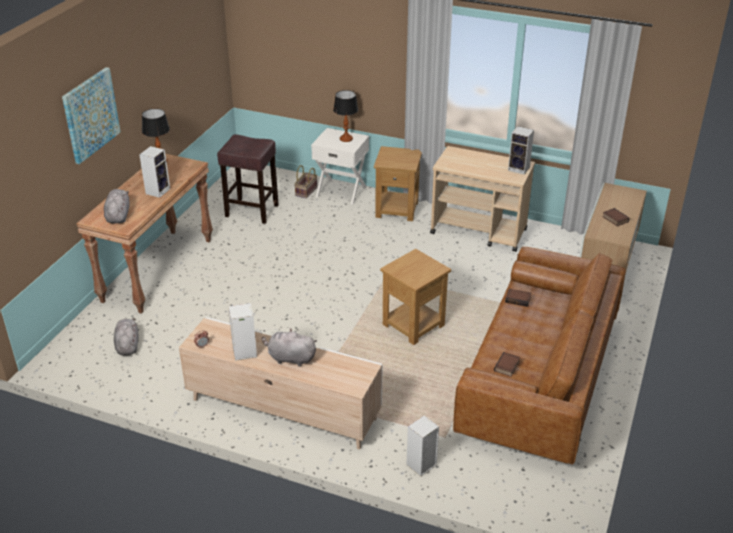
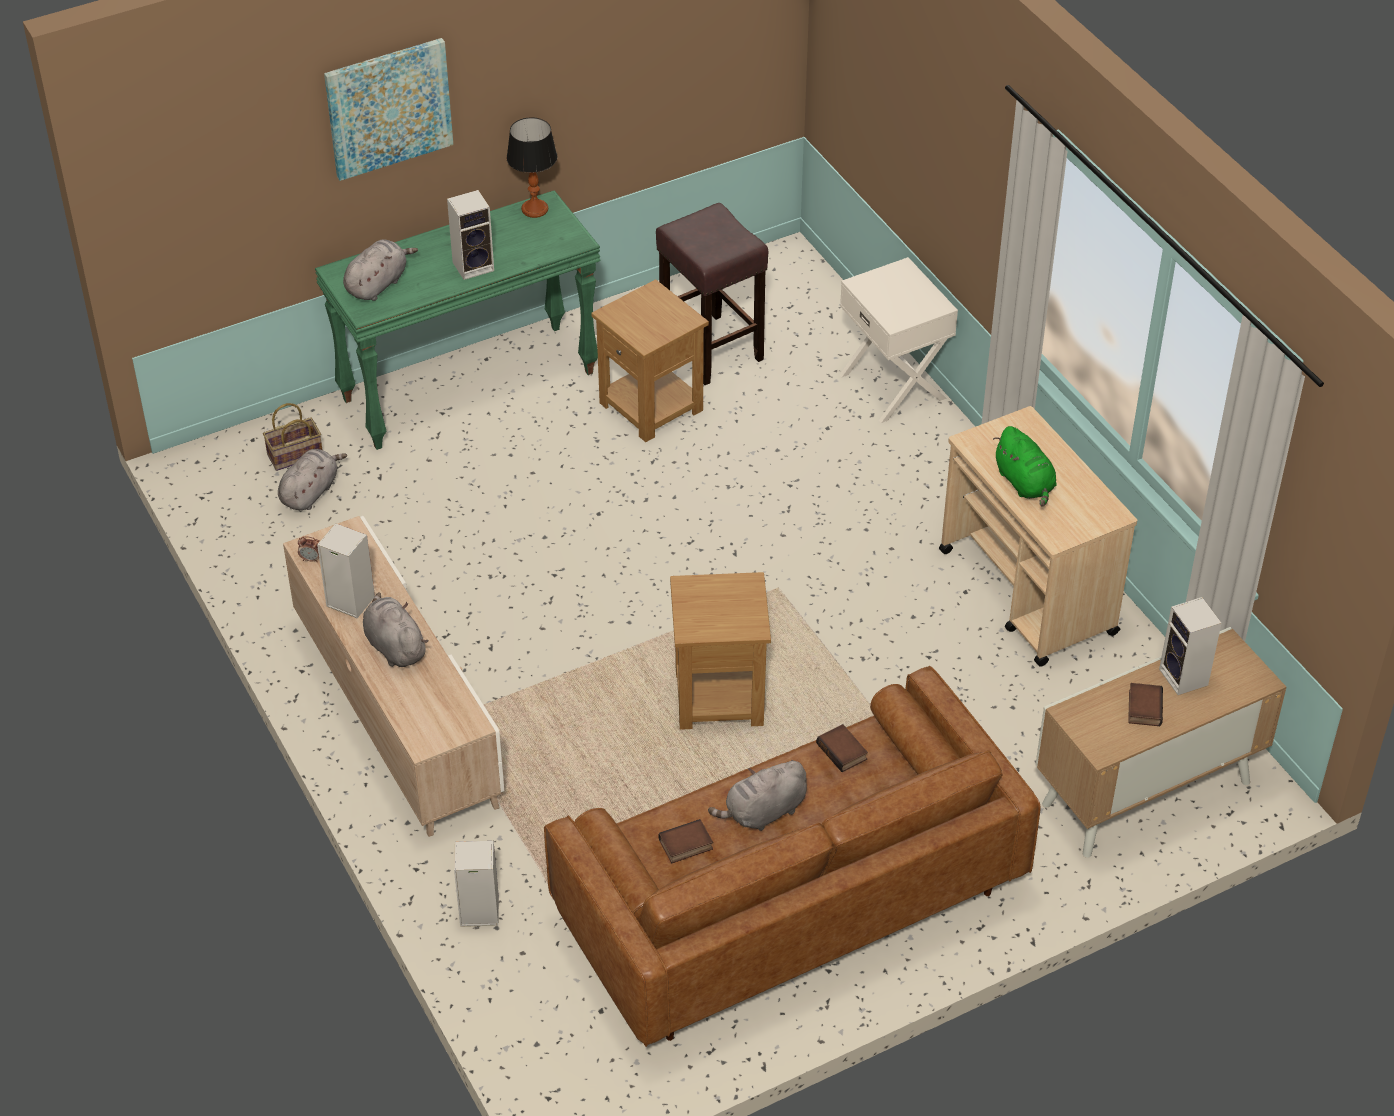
camera: 40 degrees right, 10 degrees up
(157, 269) = (469, 385): brown console table -> green console table
(306, 192) = (836, 356): basket -> basket (294, 456)
(346, 139) = (911, 298): table lamp -> none
(397, 209) = (943, 473): brown side table -> brown side table (652, 407)
(481, 168) = (1025, 483): none -> green plush toy
(519, 169) = (1090, 520): speaker -> speaker (1185, 678)
(519, 337) = (763, 812): none -> grey plush toy

